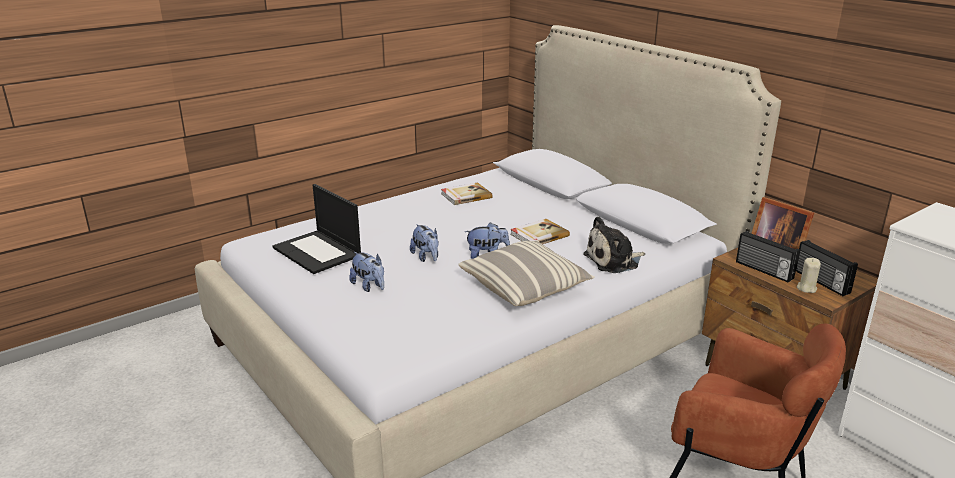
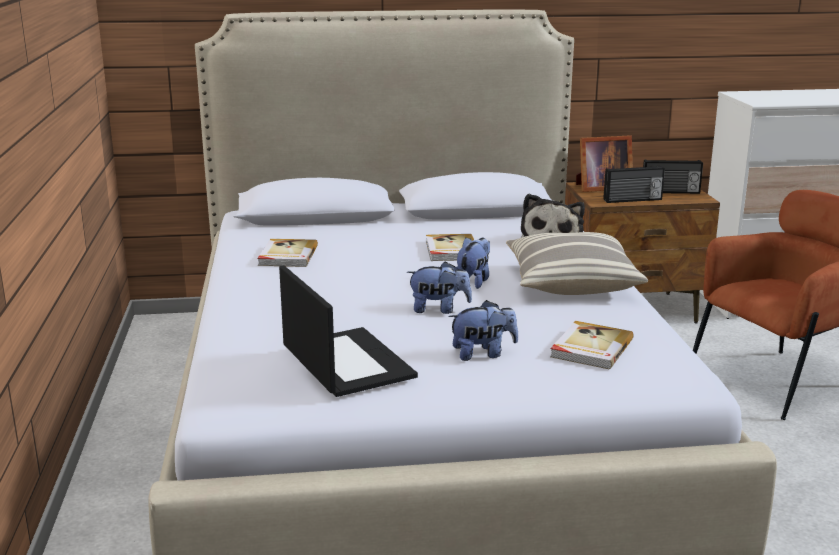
camera: 60 degrees left, 5 degrees down
(318, 252) = (345, 362): laptop -> laptop turned 105 degrees counterclockwise
(409, 318) = (590, 348): none -> book
(806, 288) = (677, 198): beige candle -> none

